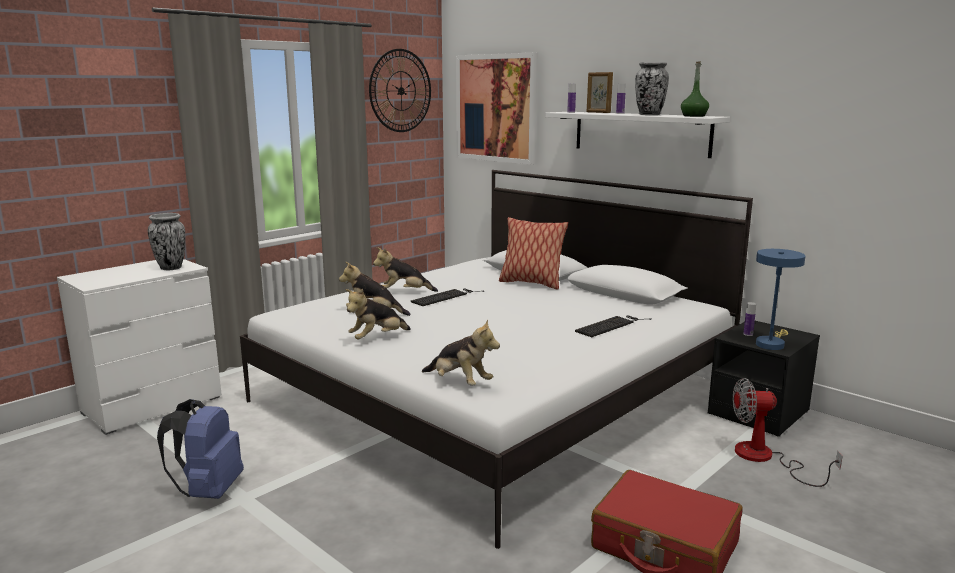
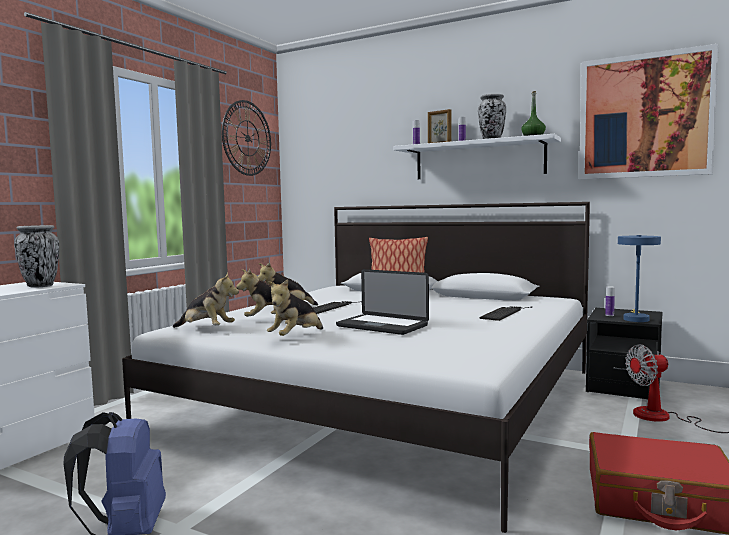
camera: 15 degrees left, 10 degrees down
(459, 382) = (422, 358): plush toy -> plush toy (206, 329)
(467, 332) = (382, 326): none -> laptop
(496, 108) = (335, 153): picture -> picture (644, 116)

